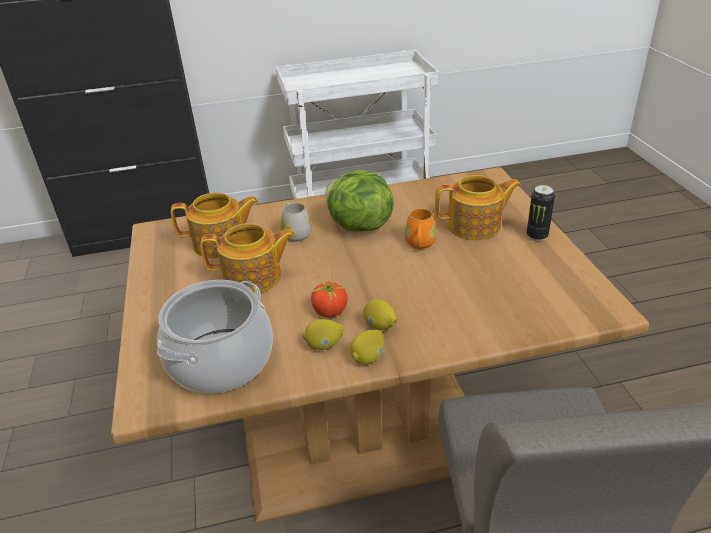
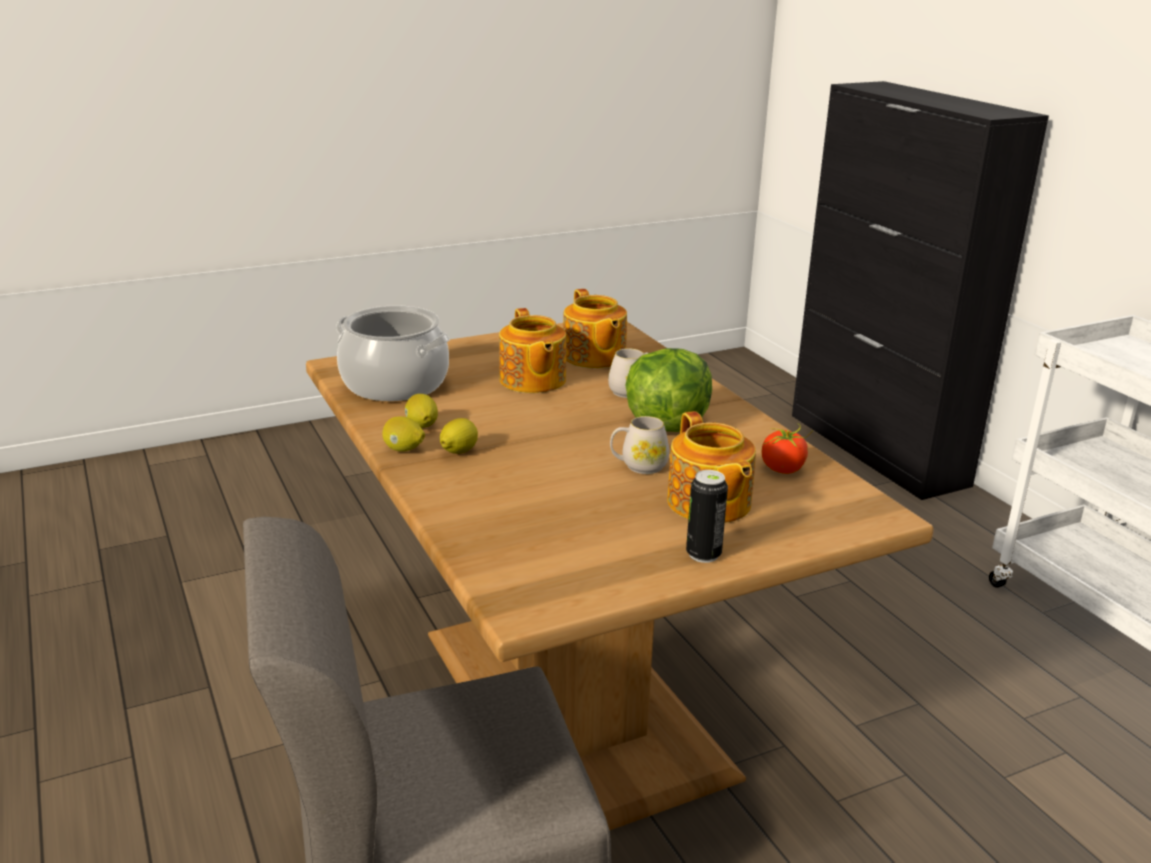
camera: 75 degrees right, 10 degrees down
(330, 311) = (479, 424): tomato -> tomato (782, 469)
(420, 245) = (638, 466): orange mug -> white mug

